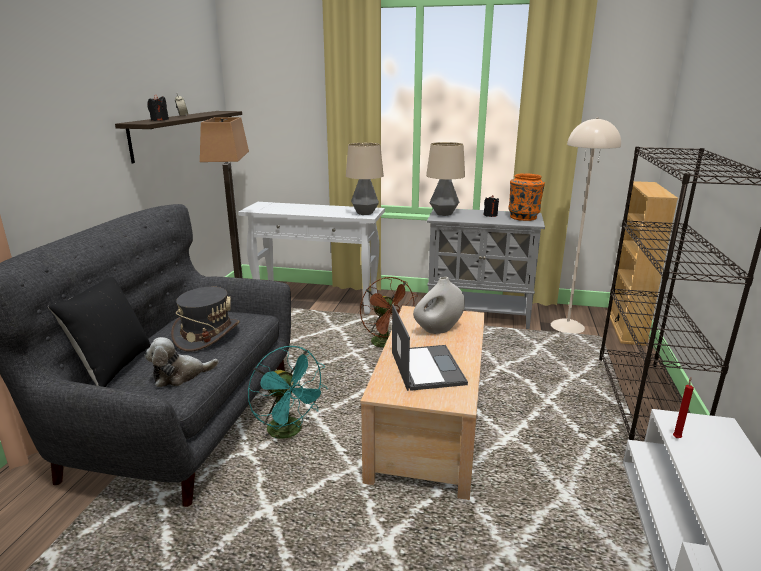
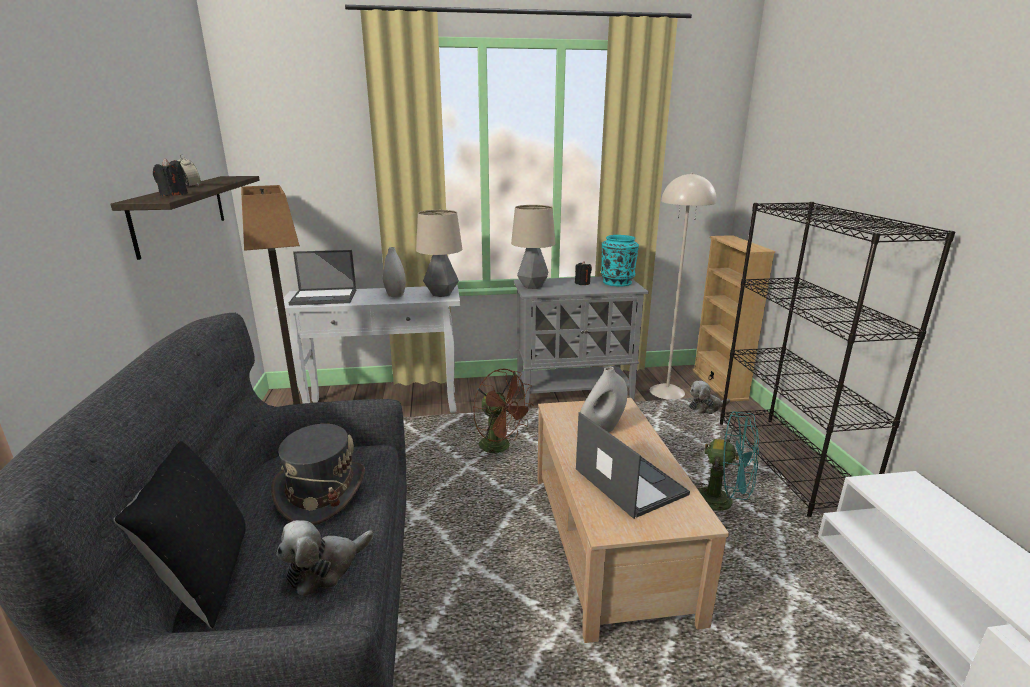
camera: 20 degrees left, 0 degrees up
(278, 207) = (325, 297): none -> laptop
(290, 432) = (454, 595): turquoise fan -> turquoise fan (722, 502)
(329, 210) = (395, 294): none -> white vase
(523, 217) = (617, 282): orange vase -> turquoise vase
(596, 345) = (706, 408): none -> plush toy
(676, 437) = (891, 505): red candle -> none

